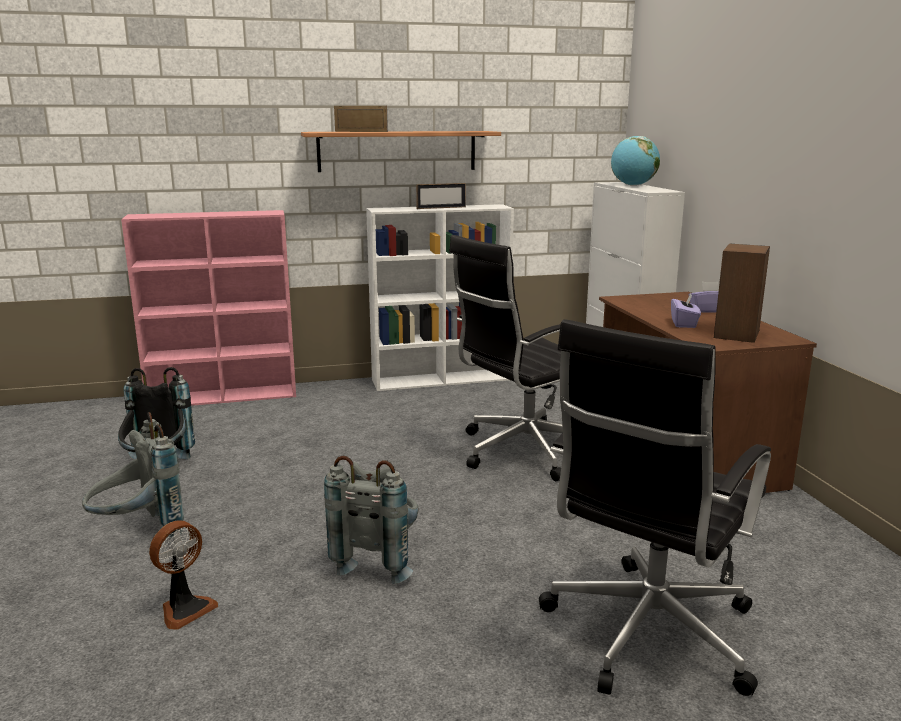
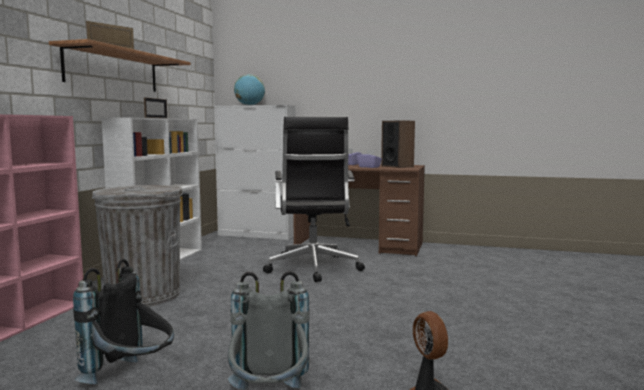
camera: 60 degrees left, 10 degrees down
(335, 408) = (143, 295): none -> grey trash can
(378, 560) = (411, 324): grey backpack -> none
(646, 634) = (528, 289): black office chair -> none

